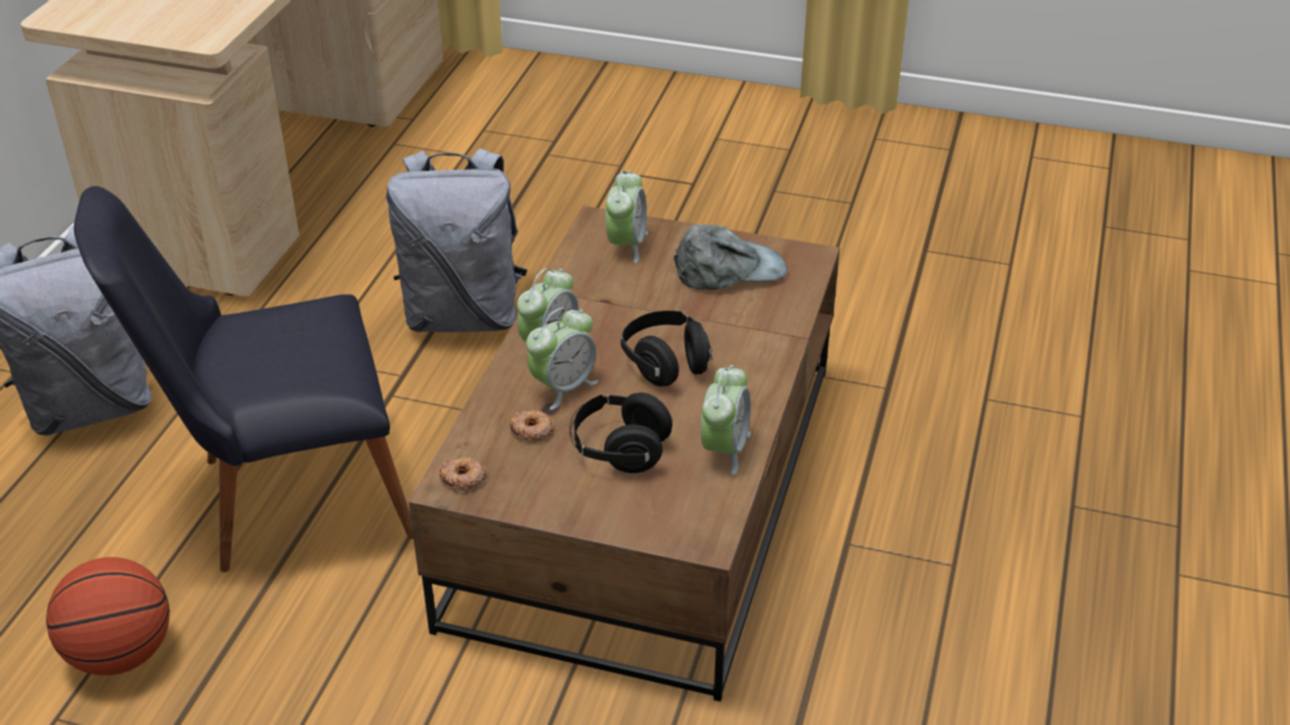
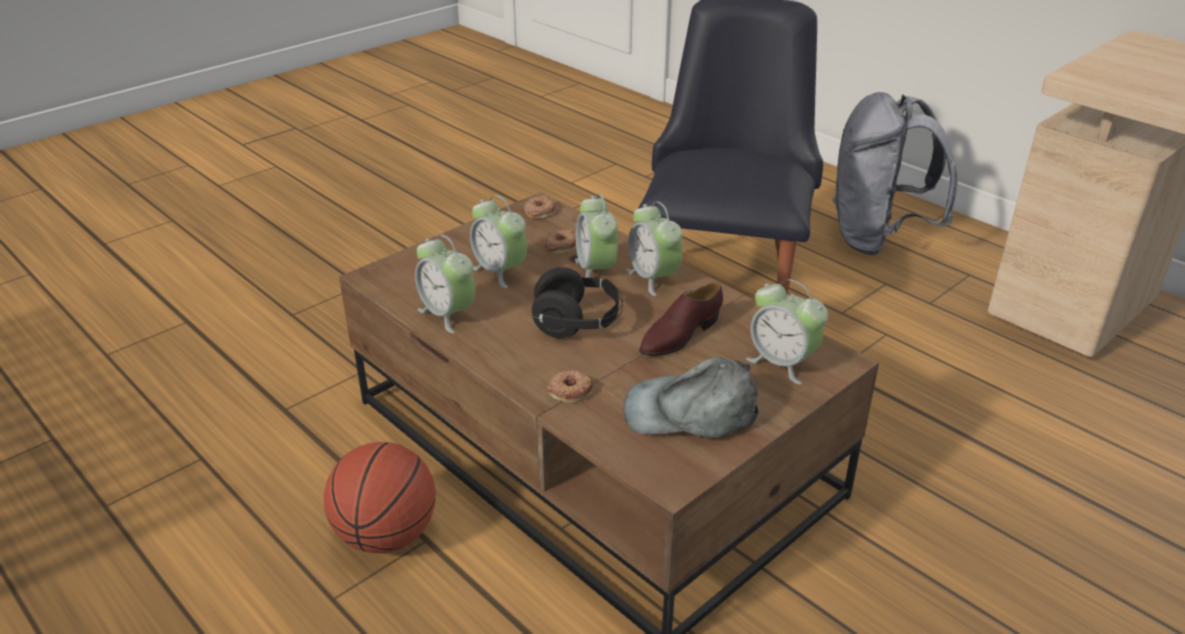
camera: 120 degrees right, 5 degrees down
(120, 654) = (628, 217): basketball -> basketball (386, 535)
(463, 315) = (916, 425): grey backpack -> none
(619, 450) = (500, 272): black headphones -> alarm clock
(632, 304) = (679, 335): none -> brown shoe
(729, 269) = (691, 412): grey cap -> grey cap turned 75 degrees clockwise
(761, 333) = (570, 390): none -> donut

